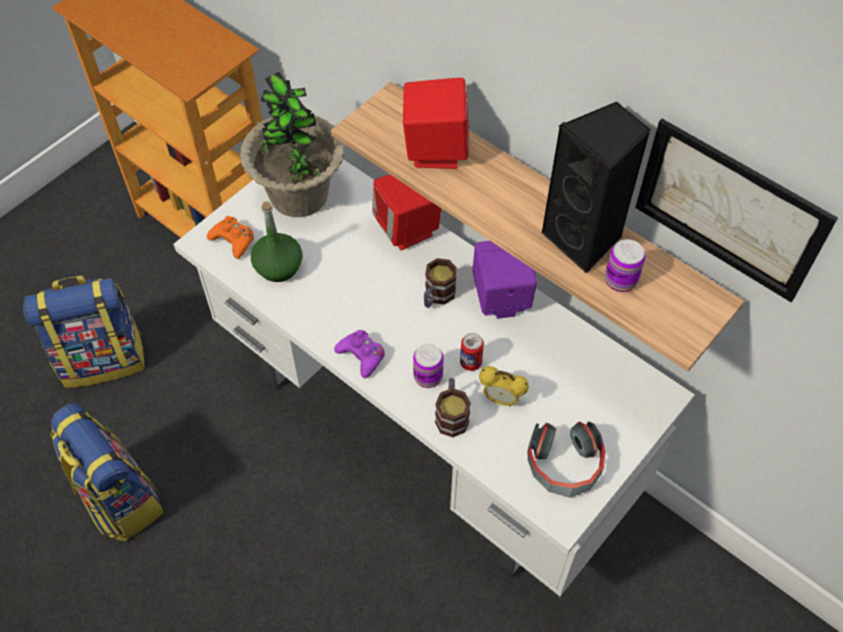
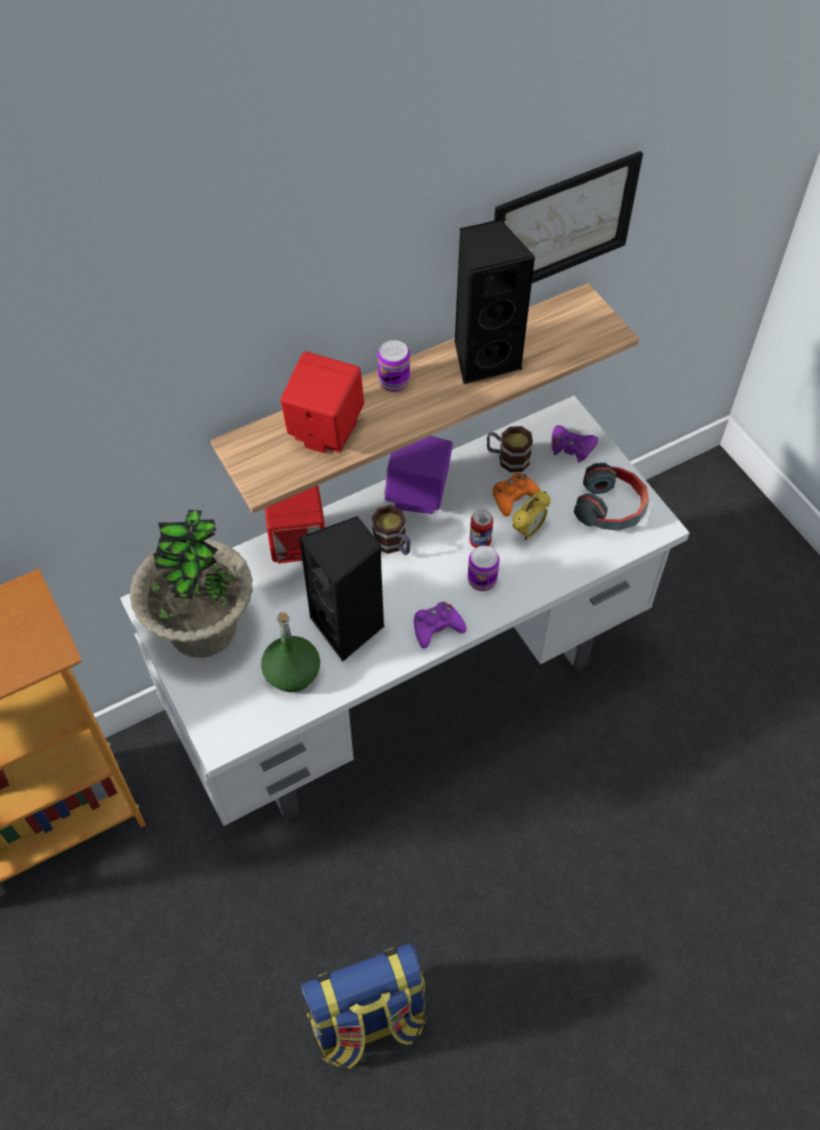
camera: 70 degrees left, 0 degrees up
(103, 359) = (169, 1002): backpack -> none
(233, 240) = (234, 708): orange game controller -> orange game controller (514, 497)
(338, 291) = (349, 627): none -> black speaker
(451, 414) = (530, 574): mug -> mug (507, 458)
(620, 280) = (537, 349): can -> can (394, 381)
(624, 409) = (571, 447): none -> purple game controller

